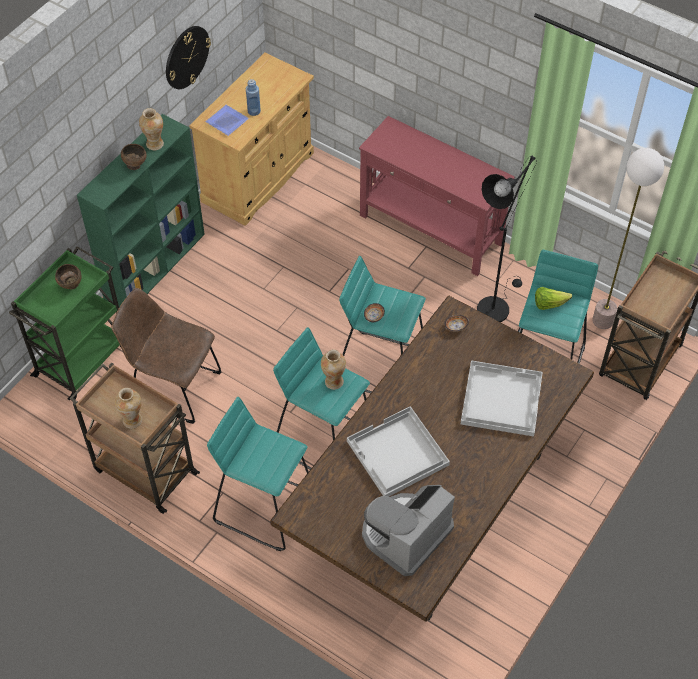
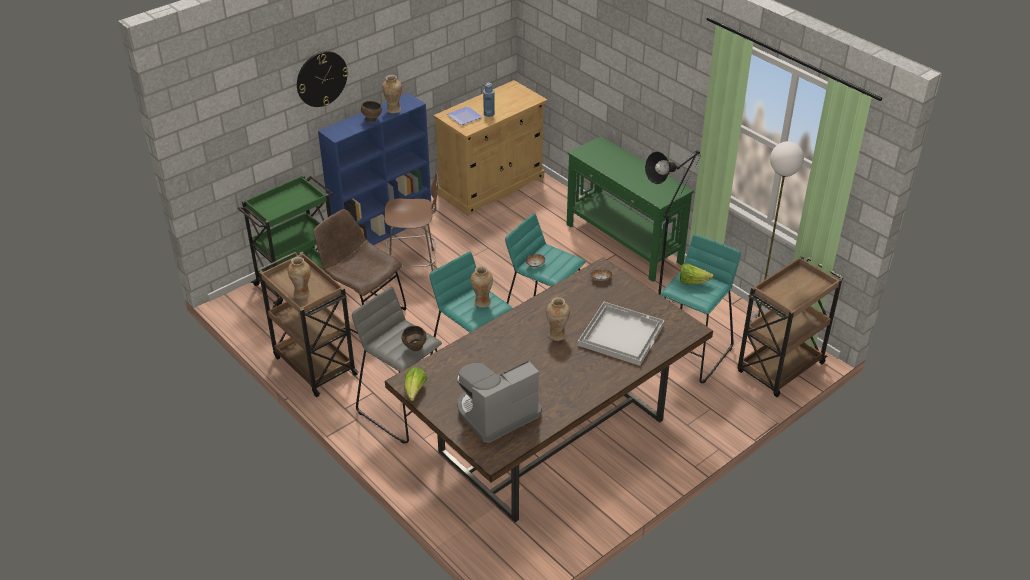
camera: 15 degrees right, 15 degrees down
(71, 286) = (295, 200): brown bowl -> brown bowl (415, 348)
(155, 265) = (383, 229): green bookcase -> blue bookcase
(186, 57) = (437, 52): wall clock -> wall clock (321, 78)
(207, 308) = (414, 264): none -> brown chair
(265, 506) = (404, 409): turquoise stool -> grey stool
(308, 527) = (415, 391): none -> lettuce
(397, 454) = (513, 356): white tray -> none
(431, 230) = (624, 244): red console table -> green console table
(434, 415) = (557, 335): none -> vase

